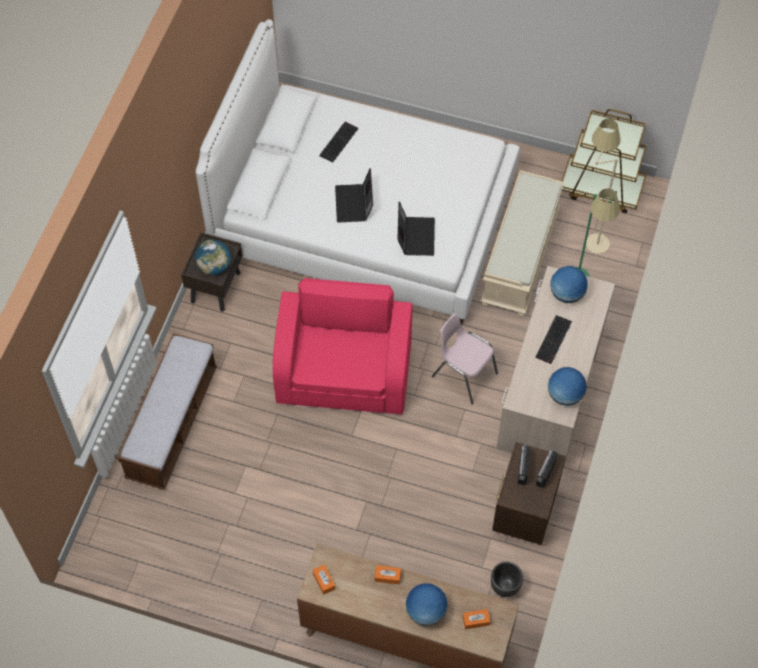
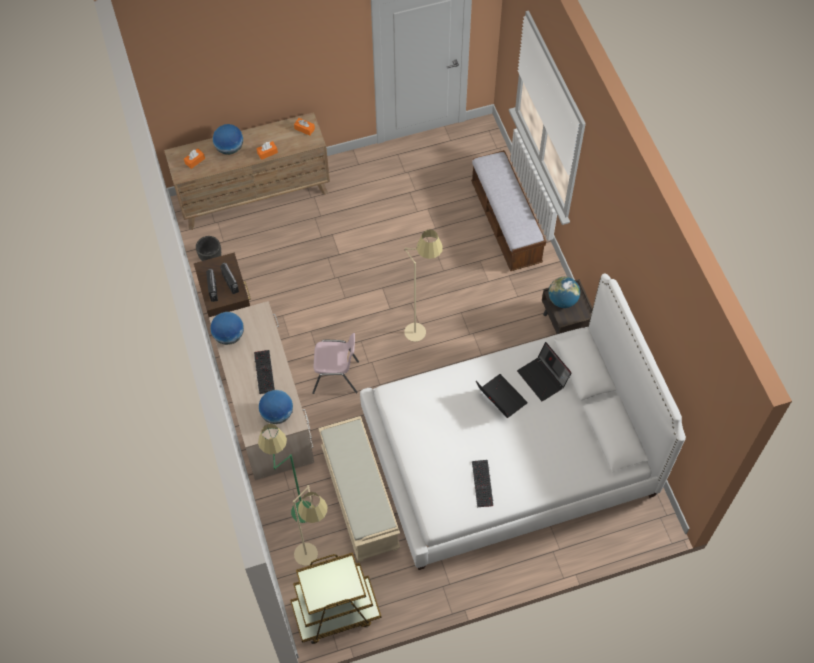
camera: 145 degrees right, 0 degrees up
(338, 141) = (559, 445): keyboard -> keyboard (483, 484)
(345, 373) = (421, 325): pink armchair -> beige floor lamp
(415, 236) = (432, 400): laptop -> laptop (543, 378)

